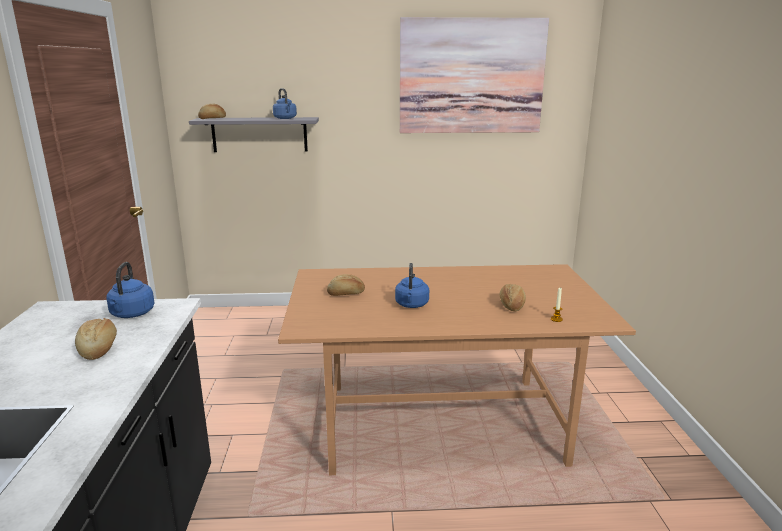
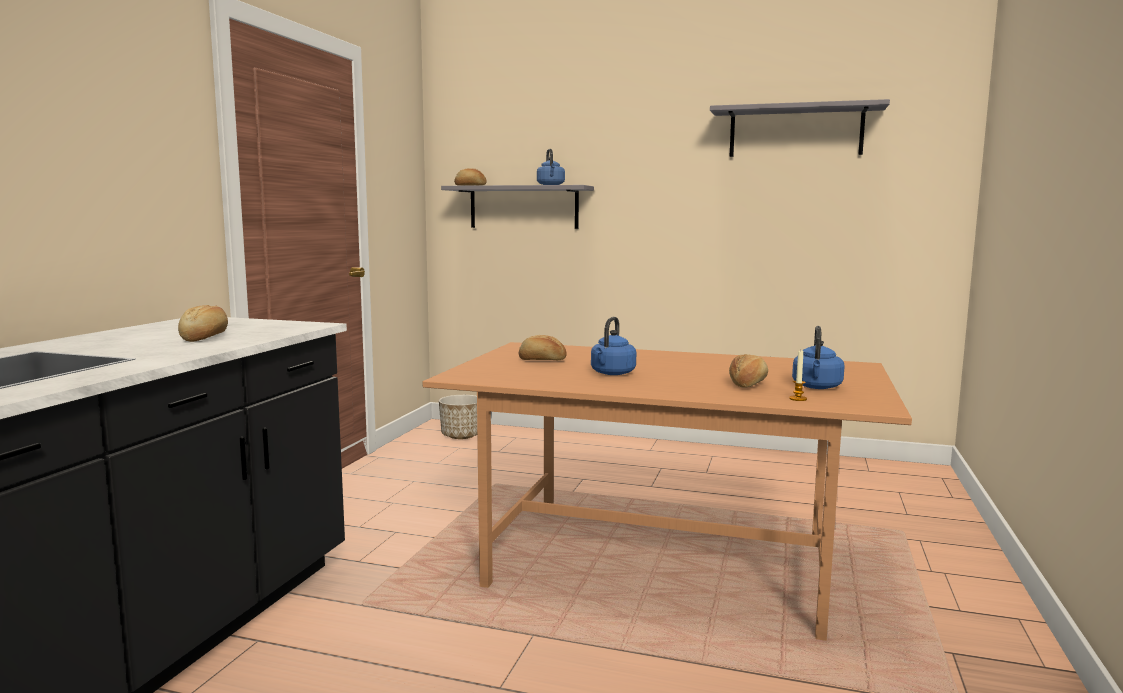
camera: 20 degrees right, 10 degrees down
(131, 314) = (265, 325): blue kettle -> blue kettle (817, 387)
(227, 322) = (461, 435): none -> planter
(471, 76) = (795, 132): picture -> grey shelf

